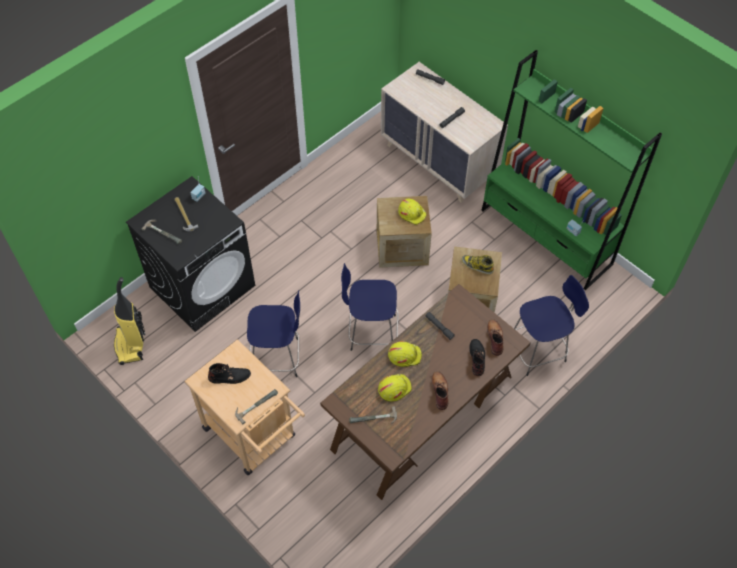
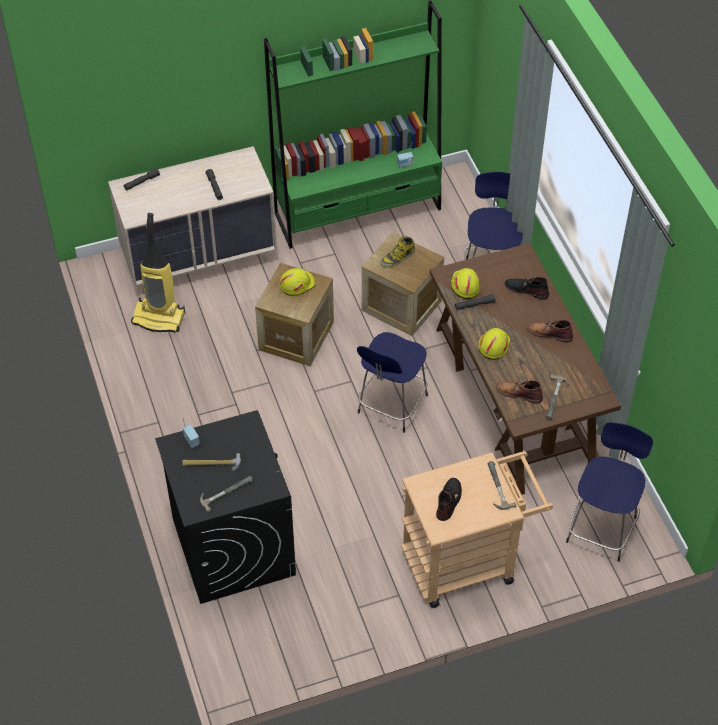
camera: 65 degrees left, 5 degrees down
(131, 345) = (276, 649): vacuum cleaner -> vacuum cleaner (159, 317)
(278, 358) = (377, 503): blue stool -> blue stool (602, 527)
(394, 388) = (528, 368): yellow hard hat -> yellow hard hat (464, 286)
(495, 338) = (510, 267): brown boot -> brown boot (518, 393)

